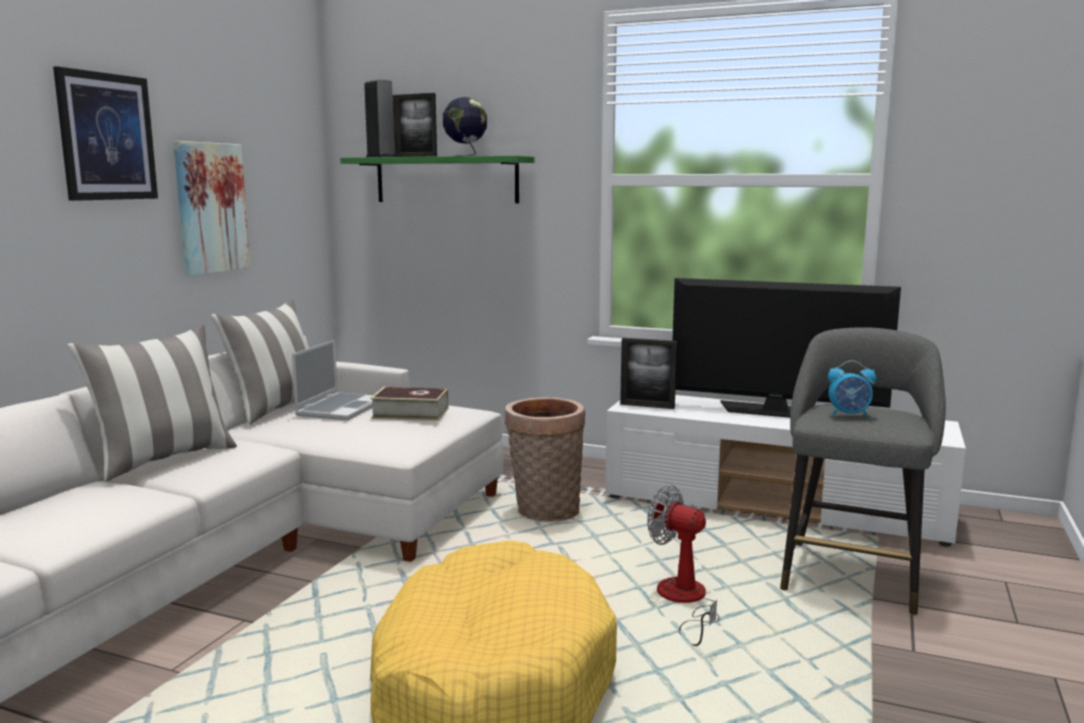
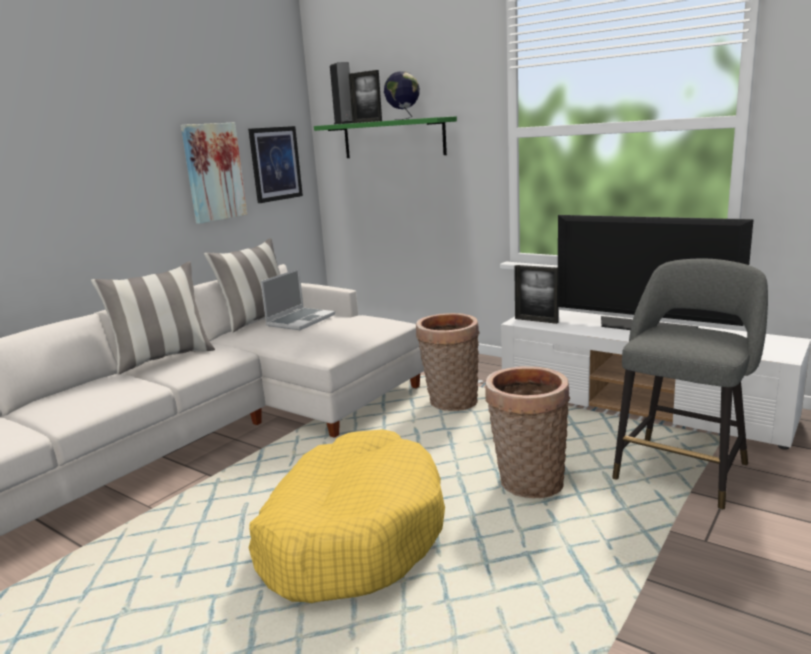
camera: 15 degrees right, 5 degrees up
(107, 137) = (128, 127): picture -> picture (275, 164)
(410, 413) = (347, 325): book -> none
(684, 602) = (527, 483): fan -> basket
(849, 415) = (675, 336): alarm clock -> none

